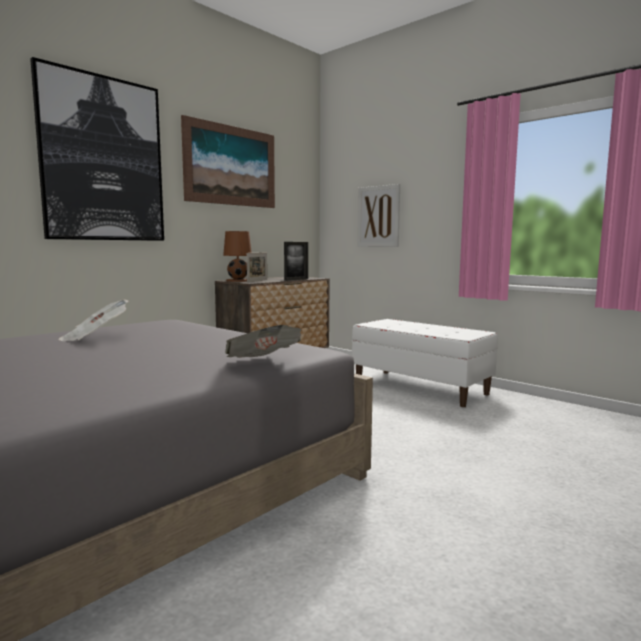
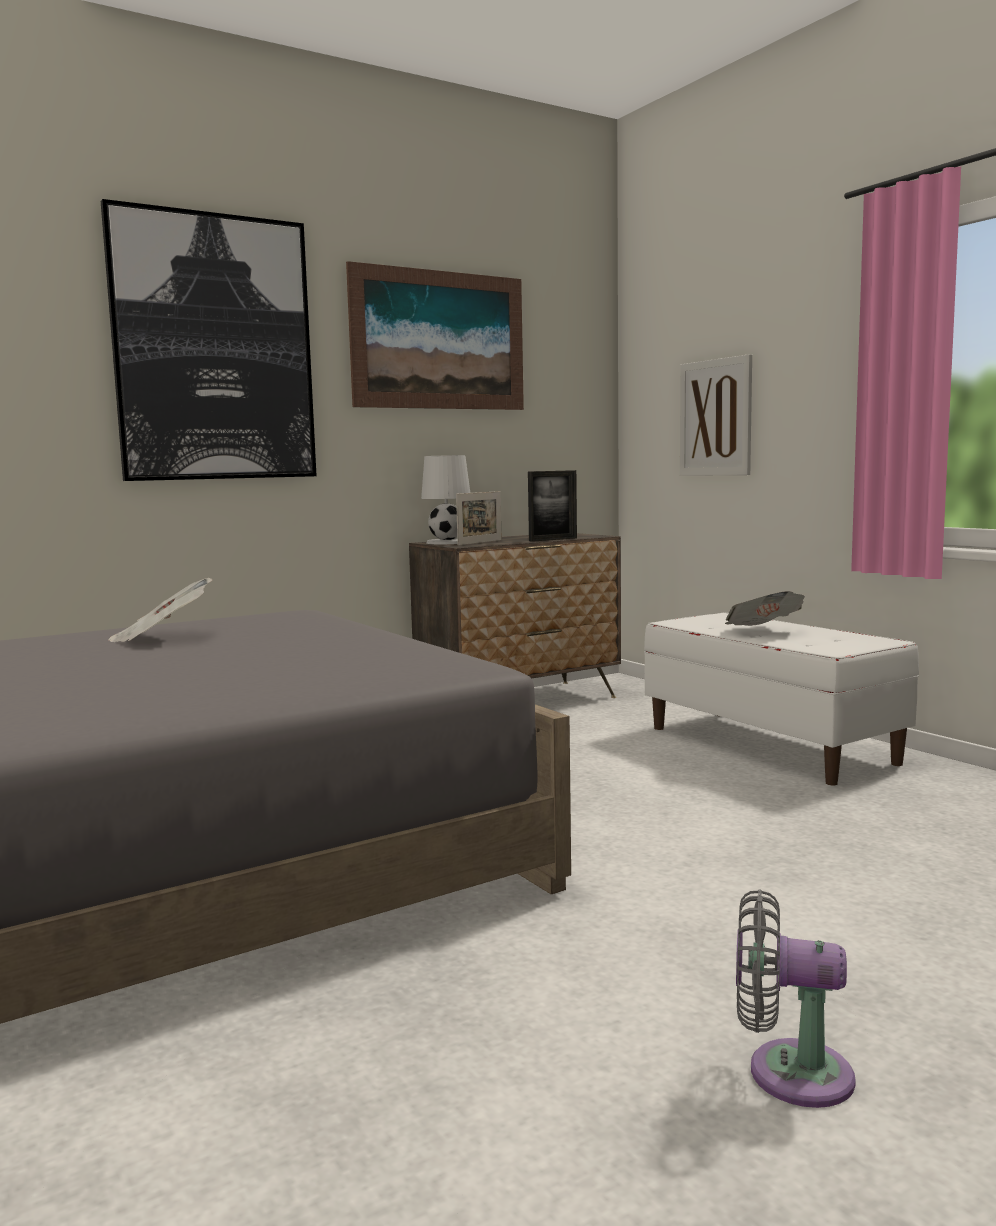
camera: 15 degrees right, 0 degrees up
(238, 280) = (447, 542): brown table lamp -> white table lamp
(263, 365) = (356, 686): newspaper -> newspaper (763, 631)
(551, 573) = (788, 1072): none -> grey fan

